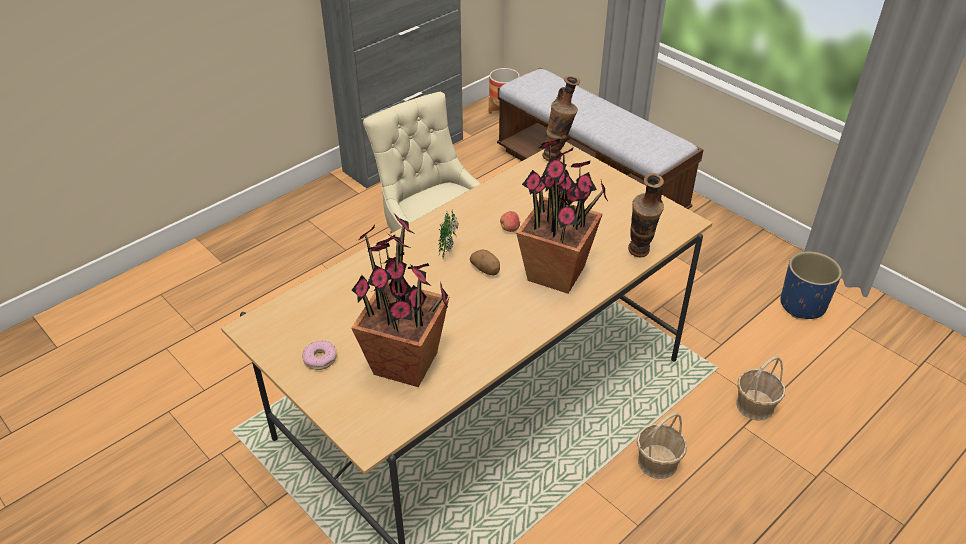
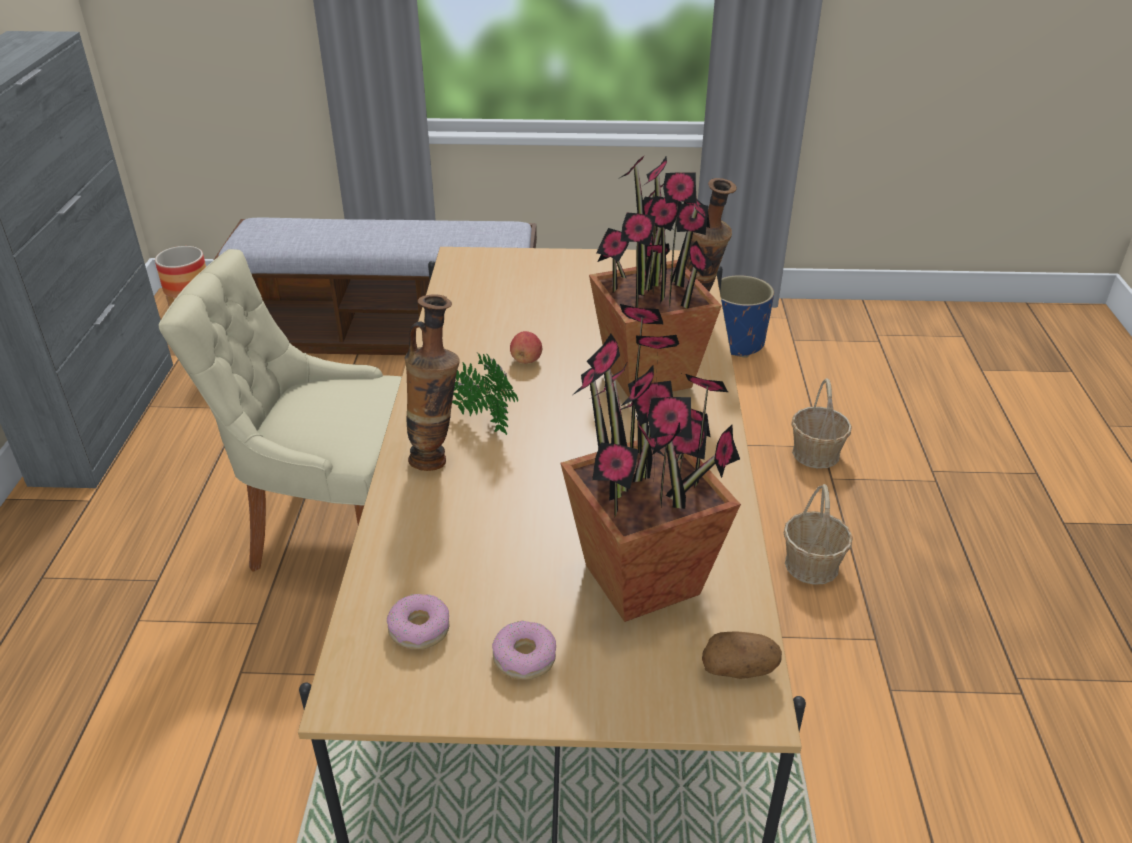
camera: 45 degrees left, 5 degrees down
(301, 320) = (419, 629): none -> donut
(486, 270) = (568, 416): potato -> potato (739, 669)
(558, 158) = (466, 265): vase -> vase (437, 457)

